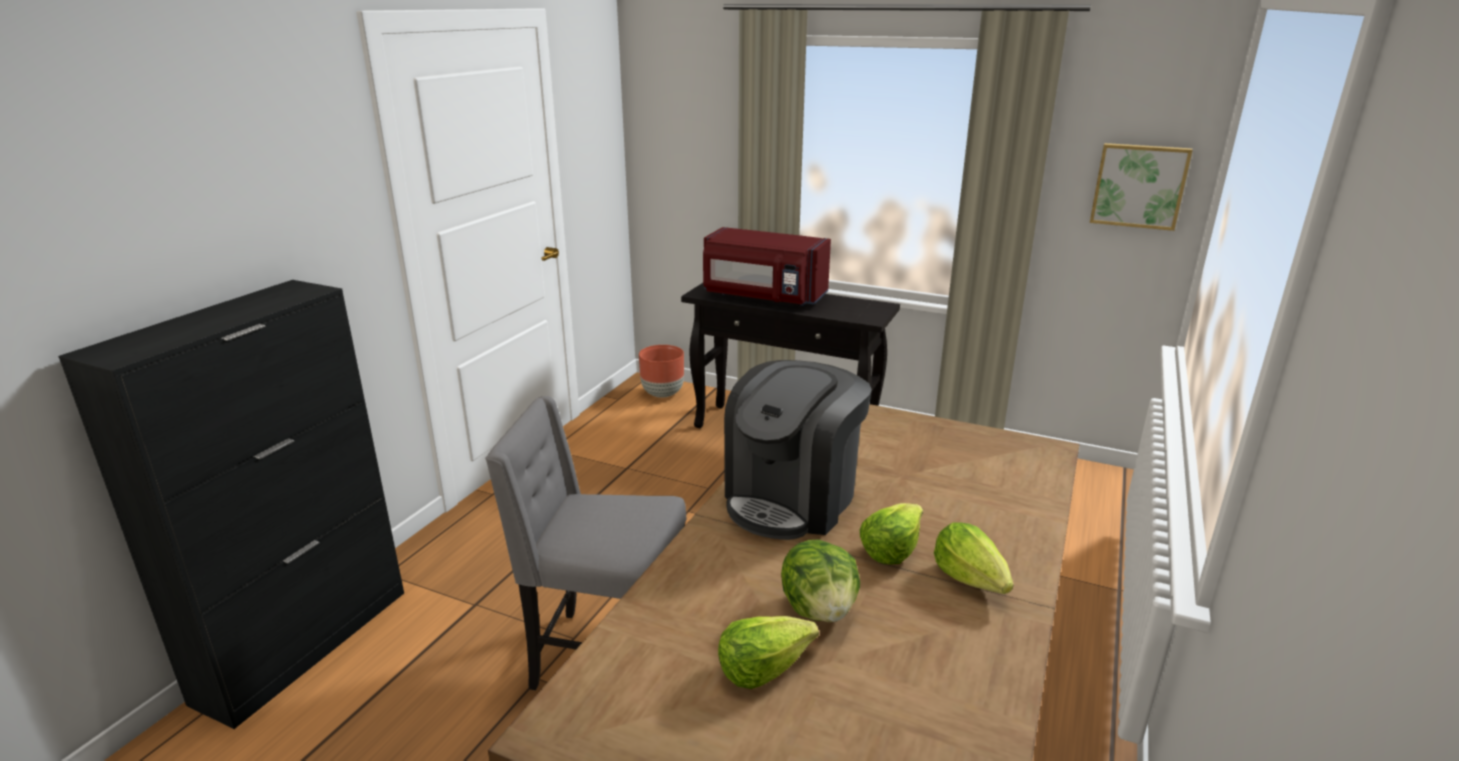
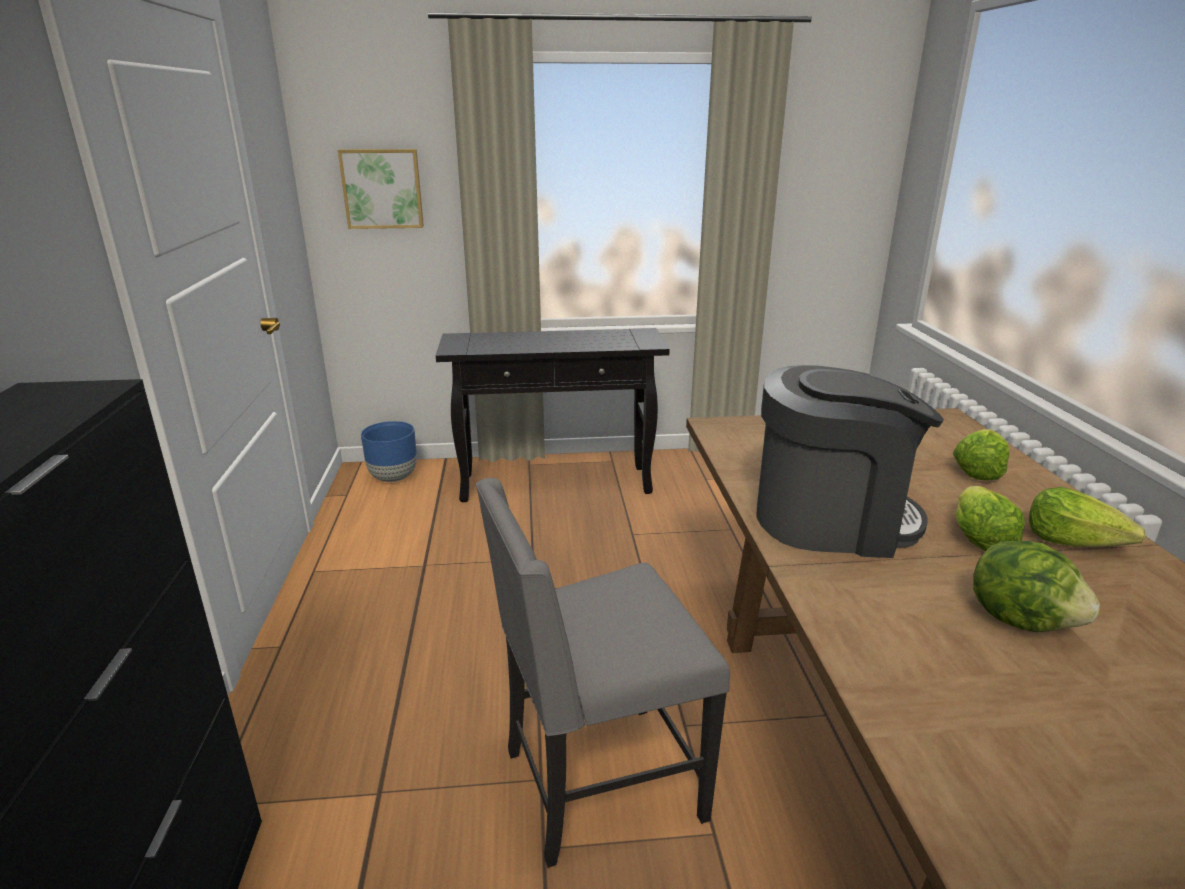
camera: 30 degrees left, 0 degrees up
(663, 394) = (393, 477): brown planter -> blue planter
(762, 297) = (522, 342): red microwave -> none
(763, 667) = (1074, 703): lettuce -> lettuce (978, 471)
(792, 499) = (831, 519): coffee machine -> coffee machine turned 90 degrees counterclockwise
(1139, 185) = (847, 188): picture -> picture (382, 188)

